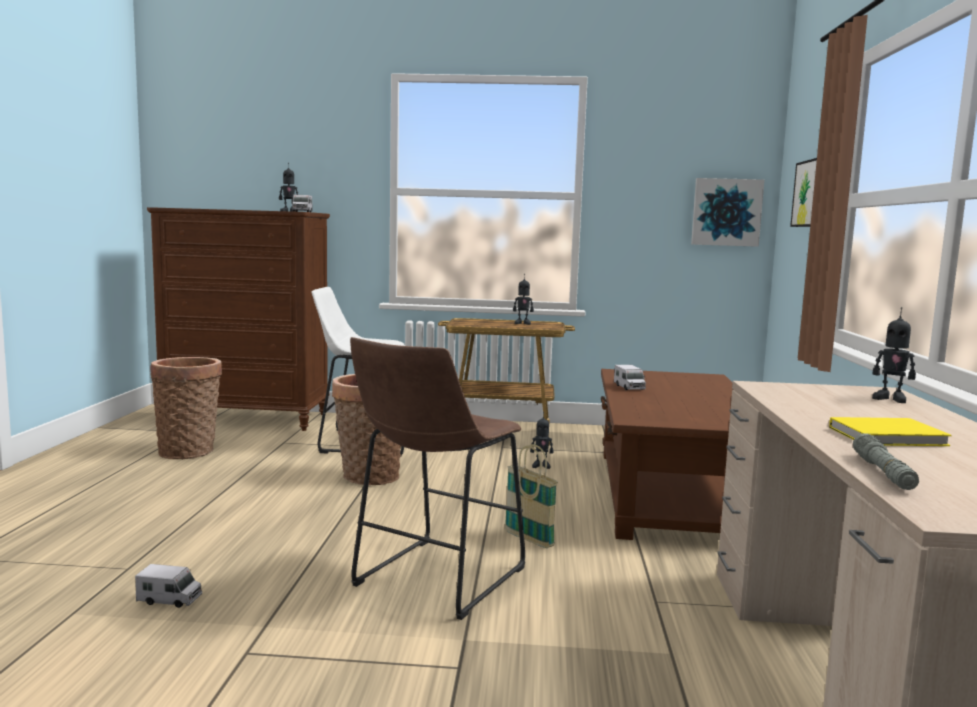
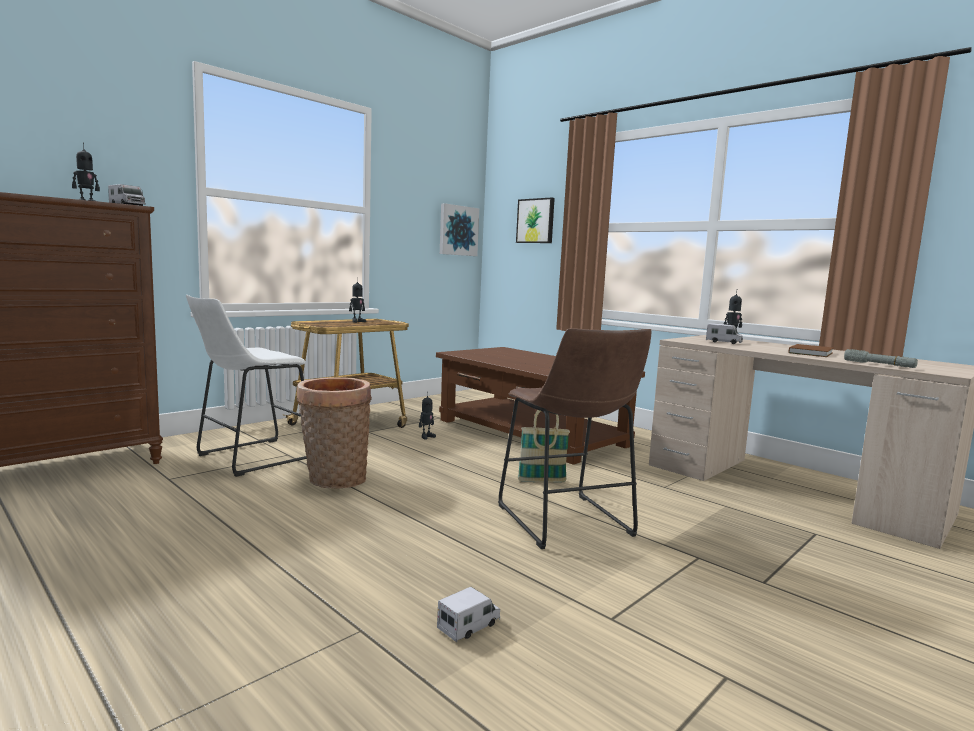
camera: 50 degrees left, 0 degrees up
(189, 451) = (73, 519): basket -> none
(629, 387) = (499, 361): toy truck -> toy truck (723, 342)
(890, 437) = (812, 353): yellow book -> brown book

